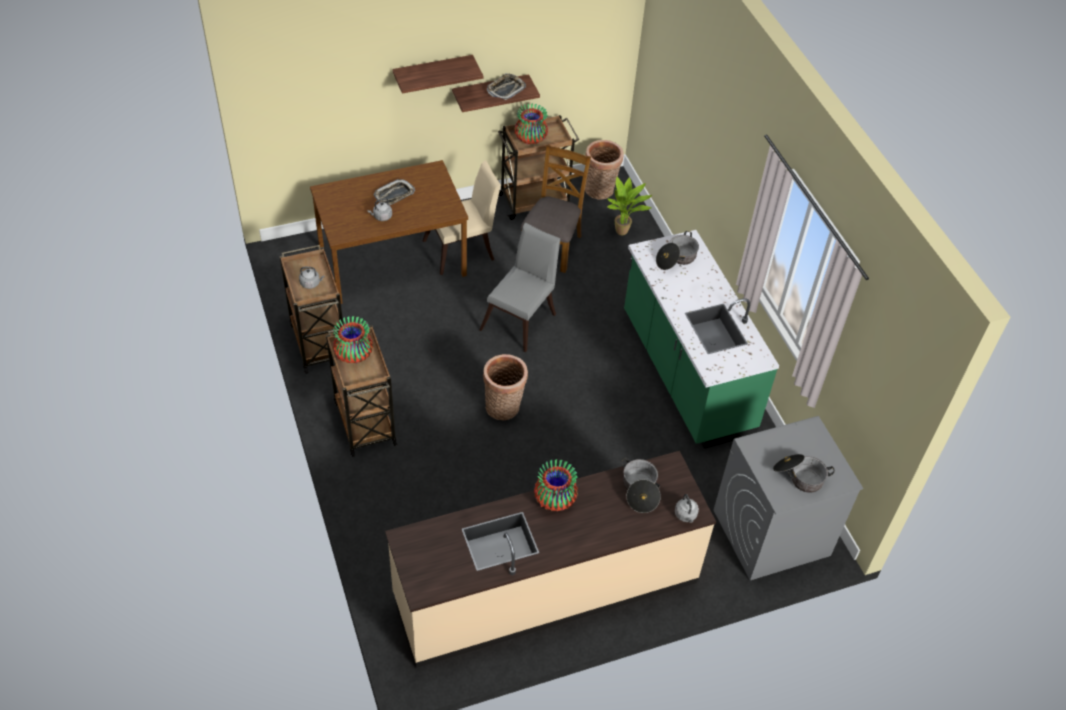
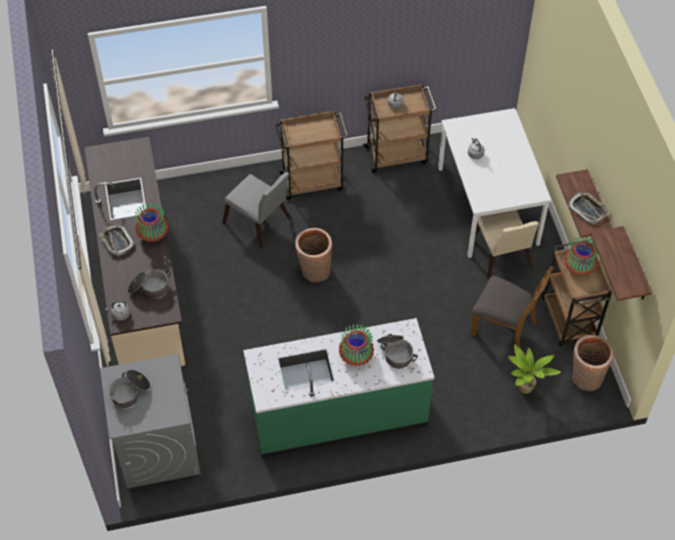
camera: 100 degrees right, 5 degrees up
(354, 355) = (317, 129): vase -> vase (355, 356)
(393, 260) = (488, 206): brown dining table -> white dining table
(394, 195) = (502, 163): tray -> tray (117, 241)
(433, 73) = (585, 141): shelf -> shelf (635, 266)
(521, 319) = (413, 294): grey chair -> grey chair (259, 224)

